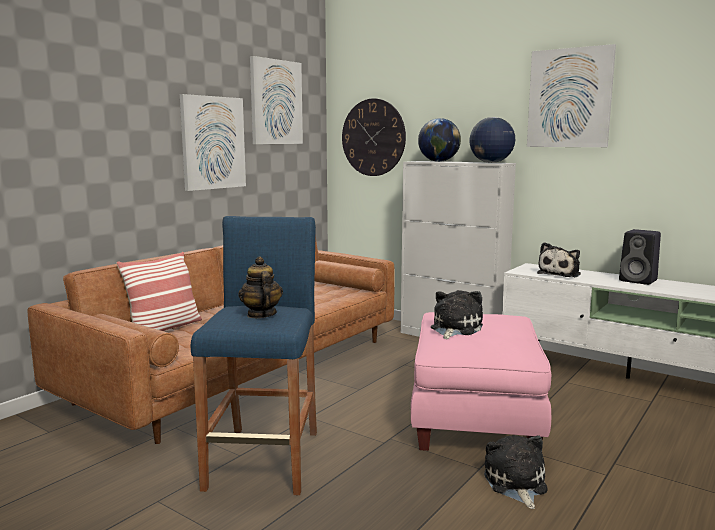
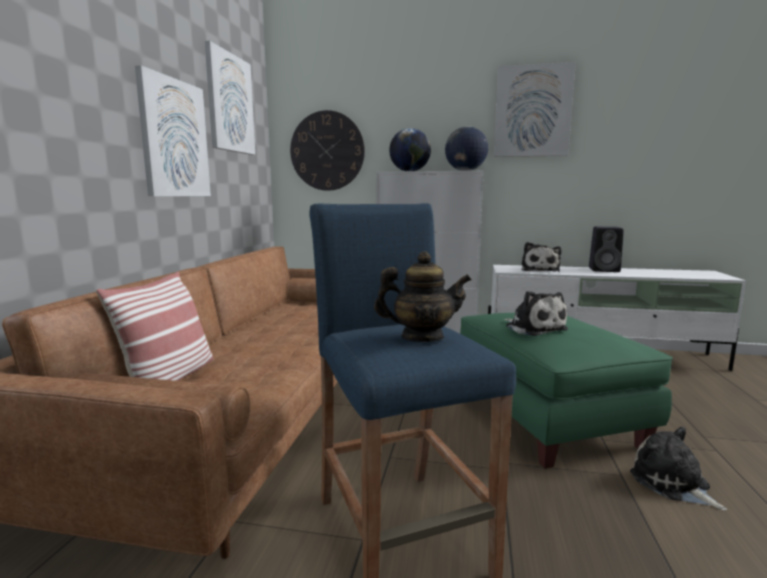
camera: 25 degrees left, 0 degrees up
(261, 314) = (422, 337): teapot -> teapot turned 135 degrees clockwise
(454, 328) = (533, 328): plush toy -> plush toy turned 150 degrees clockwise
(474, 418) = (544, 418): pink ottoman -> green ottoman

